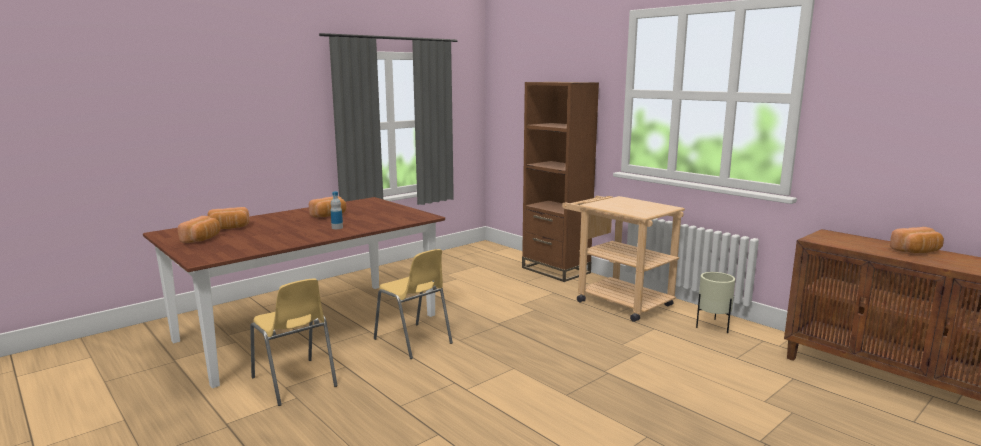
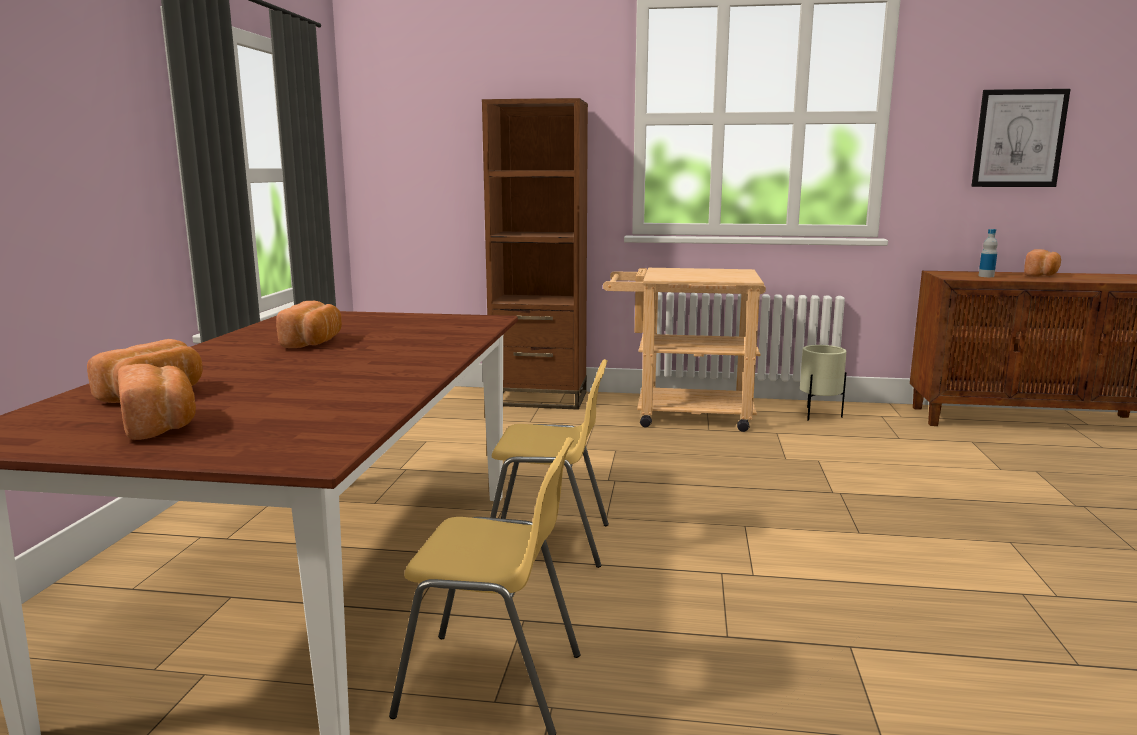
camera: 40 degrees left, 0 degrees up
(337, 227) = (400, 354): bottle -> bottle (986, 276)
(921, 123) = (1019, 138): none -> picture

